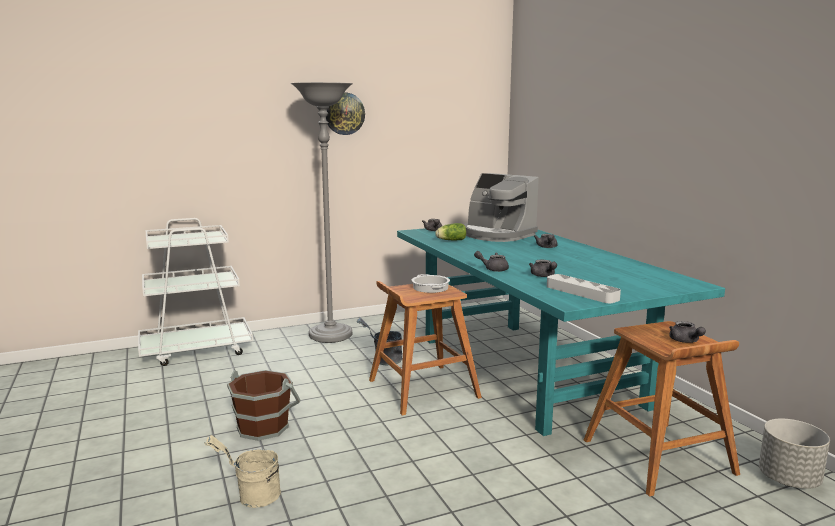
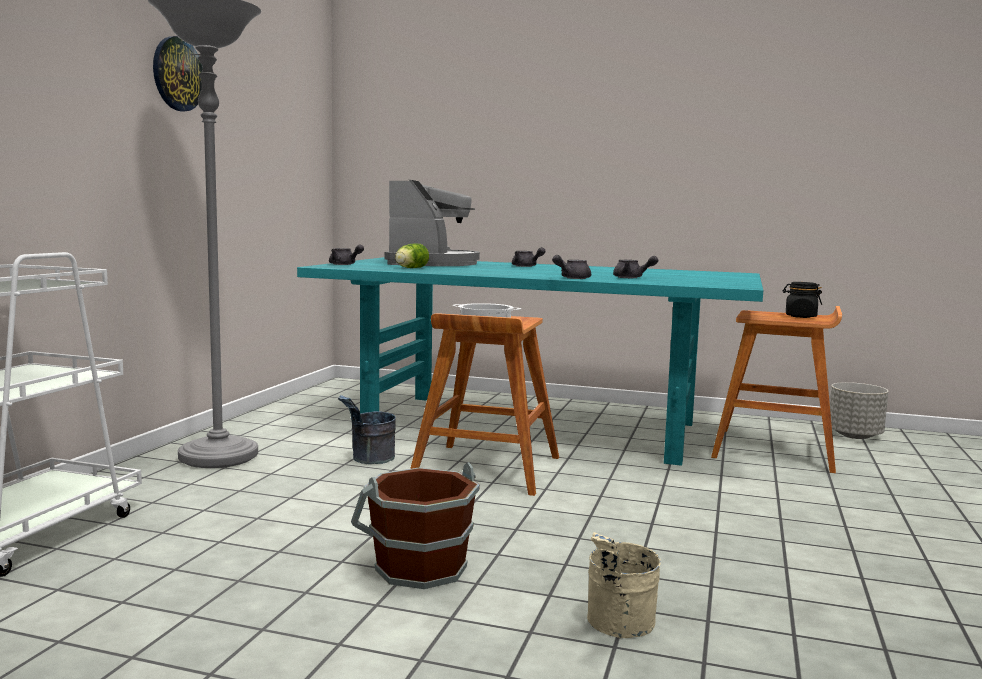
camera: 50 degrees left, 5 degrees down
(497, 235) = (432, 263): coffee machine -> coffee machine turned 75 degrees counterclockwise
(581, 293) = (711, 282): grey tray -> none
(685, 341) = (800, 316): grey teapot -> black jar

